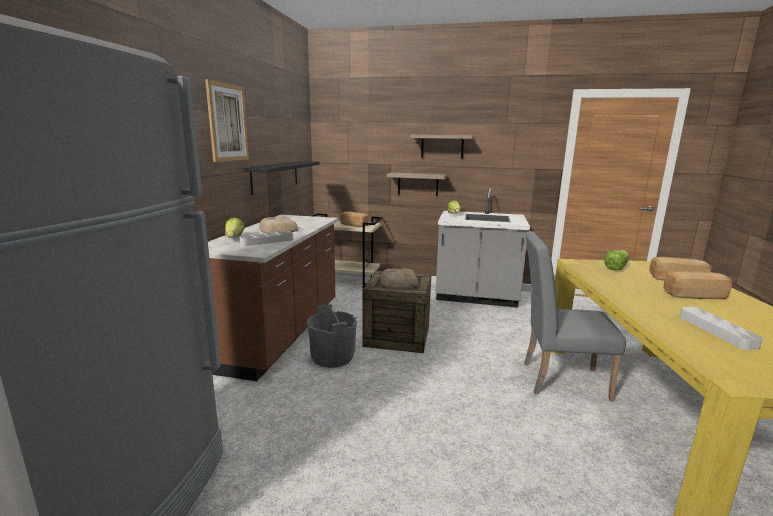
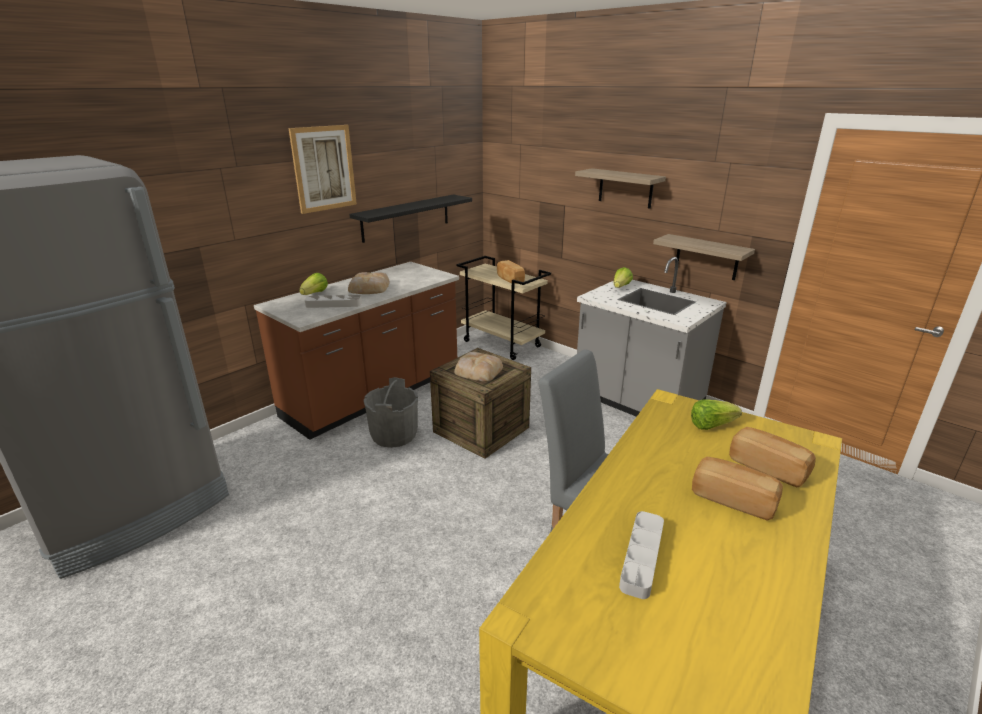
camera: 30 degrees right, 10 degrees up
(418, 184) = (593, 236): shelf -> shelf (706, 257)

